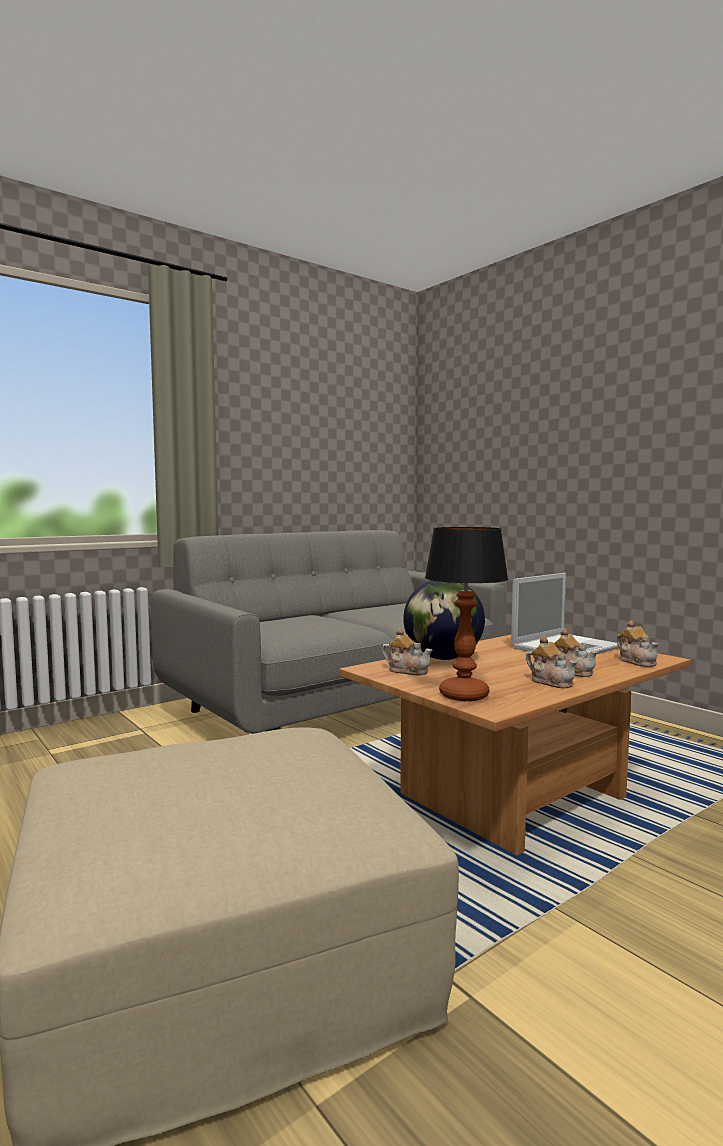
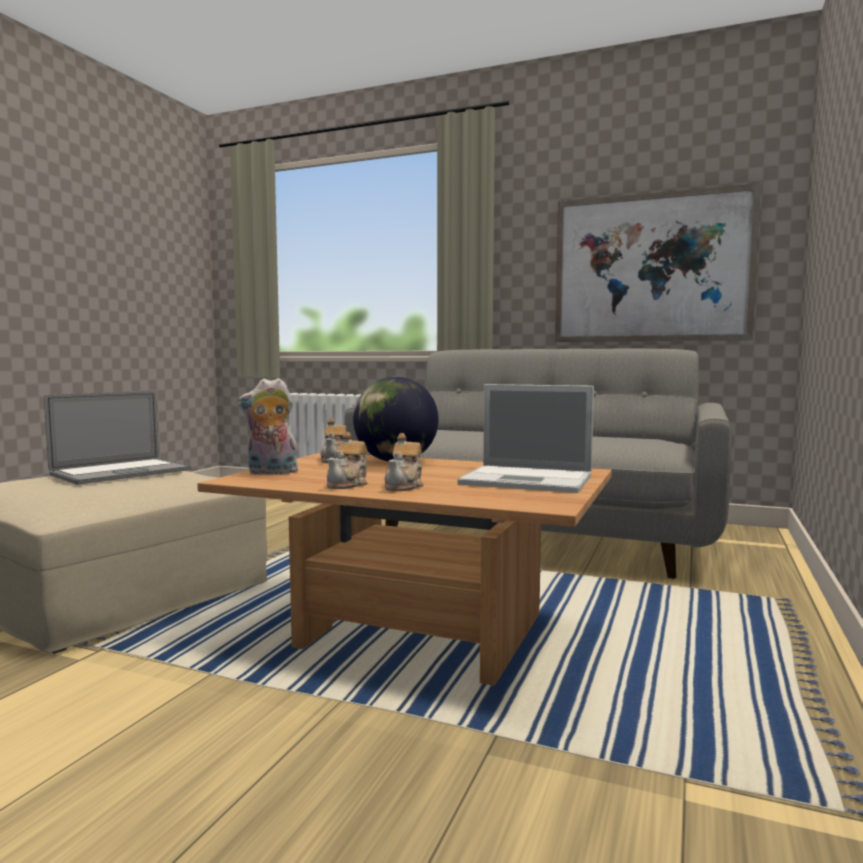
camera: 60 degrees right, 0 degrees up
(192, 770) = (121, 472): none -> laptop
(333, 460) = (651, 268): none -> picture
(463, 695) = (271, 473): table lamp -> plush toy
(637, 662) = (503, 499): teapot -> none

